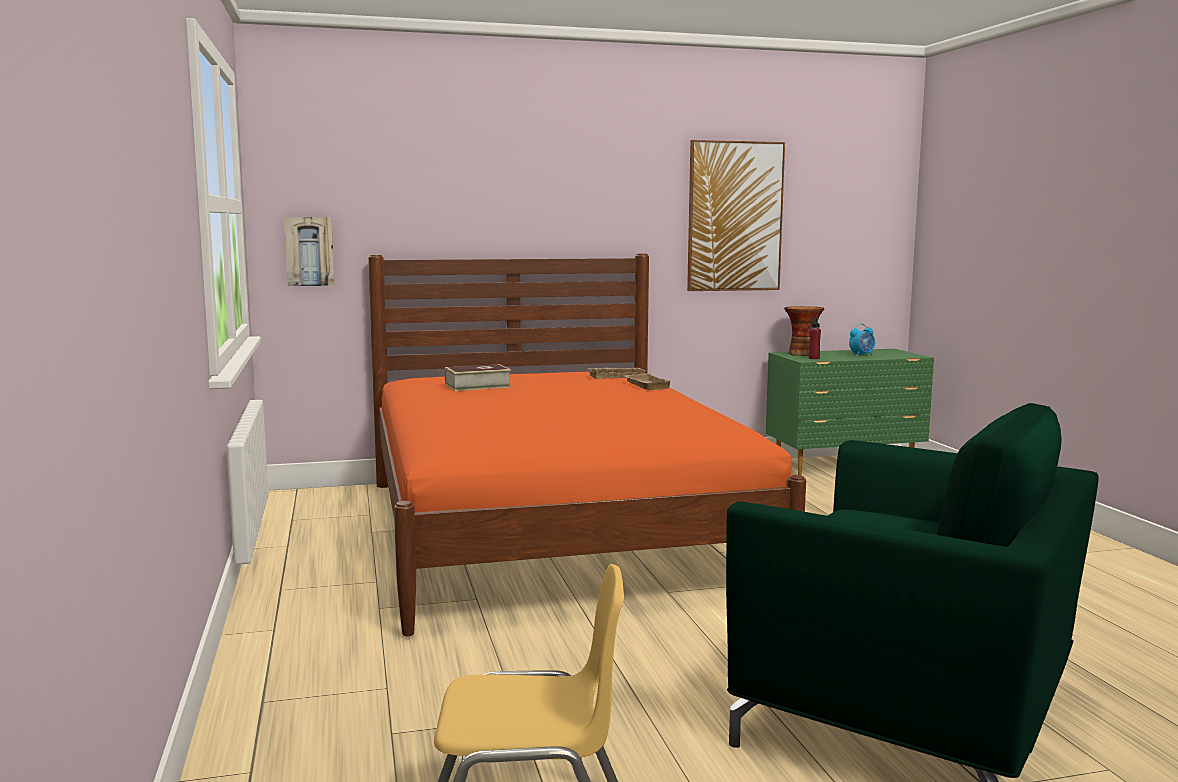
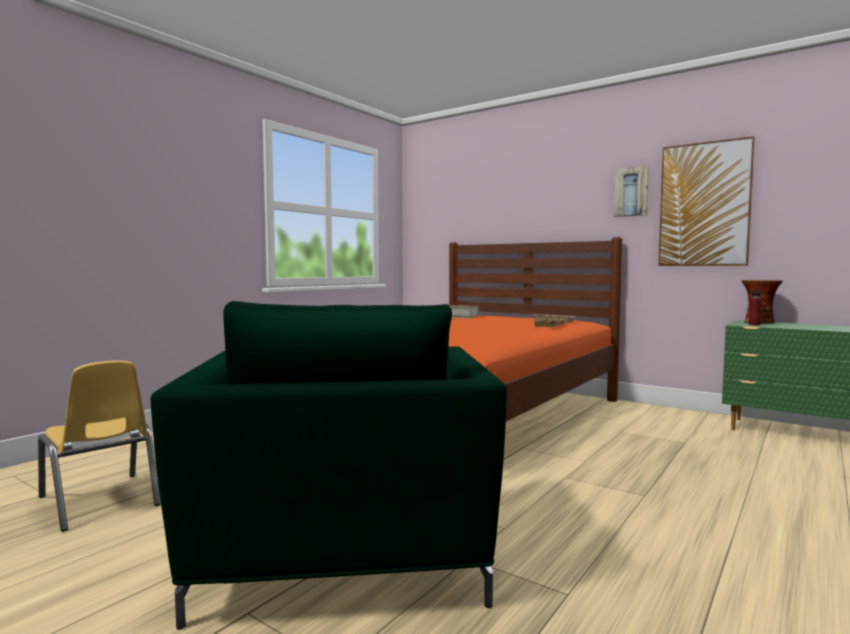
camera: 50 degrees right, 5 degrees down
(309, 251) = (427, 241): picture -> picture (631, 192)
(862, 355) = (820, 327): alarm clock -> none

